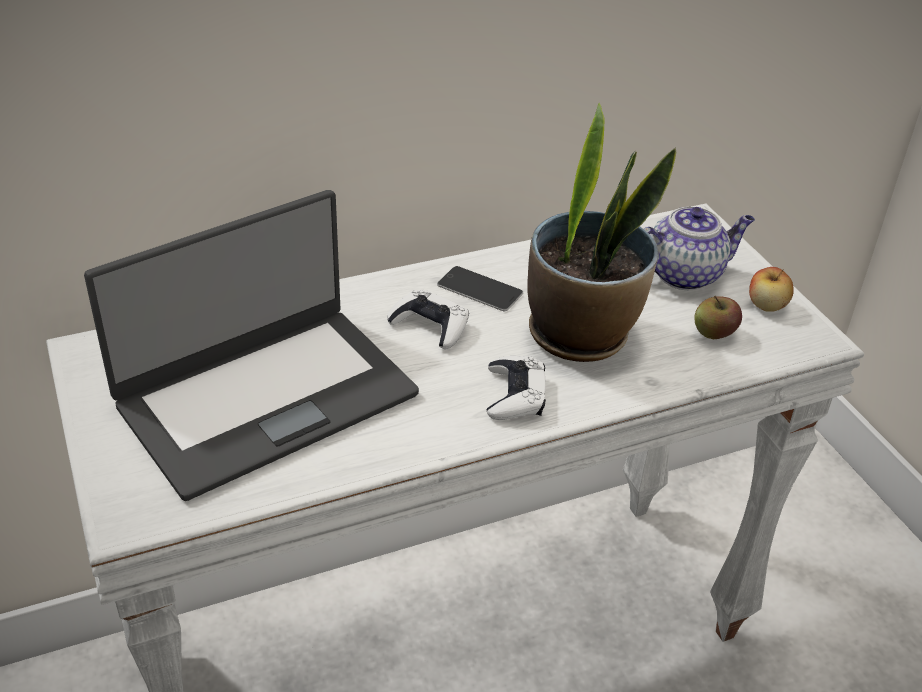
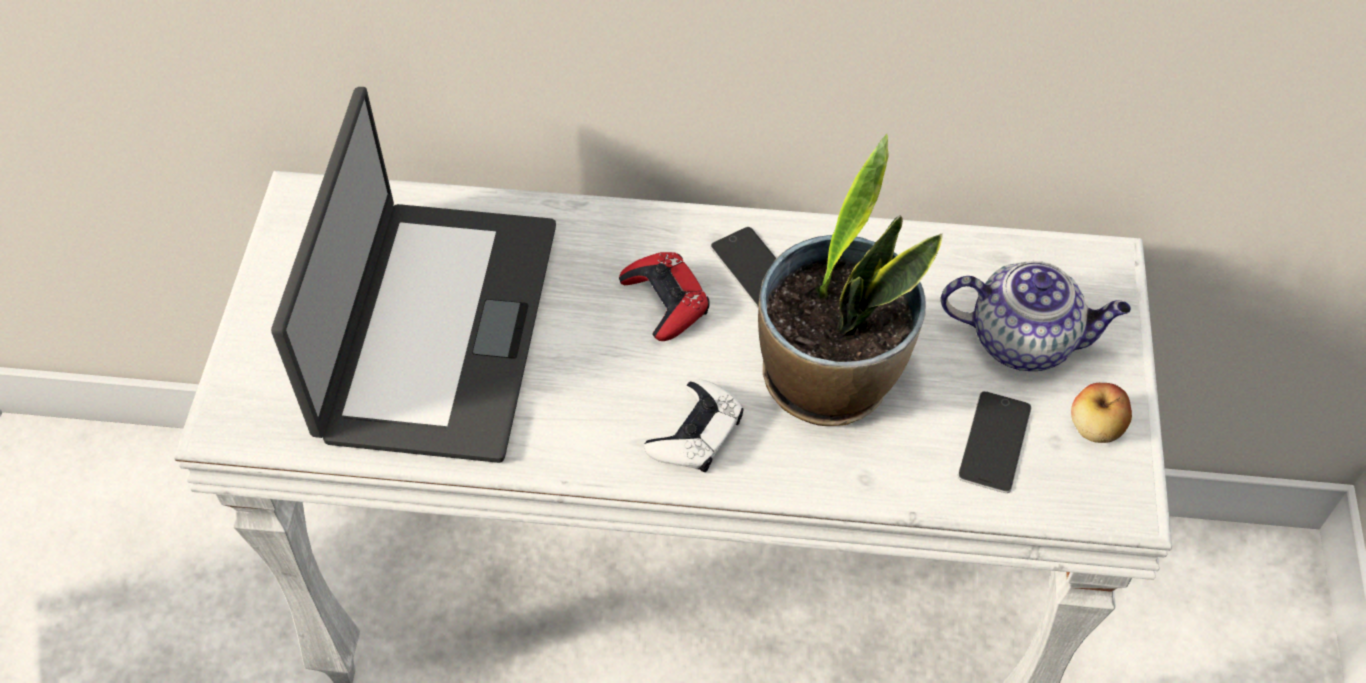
camera: 30 degrees right, 15 degrees up
(265, 397) = (436, 329): laptop -> laptop turned 75 degrees counterclockwise
(430, 326) = (665, 301): white game controller -> red game controller
(714, 333) = (994, 442): apple -> phone

